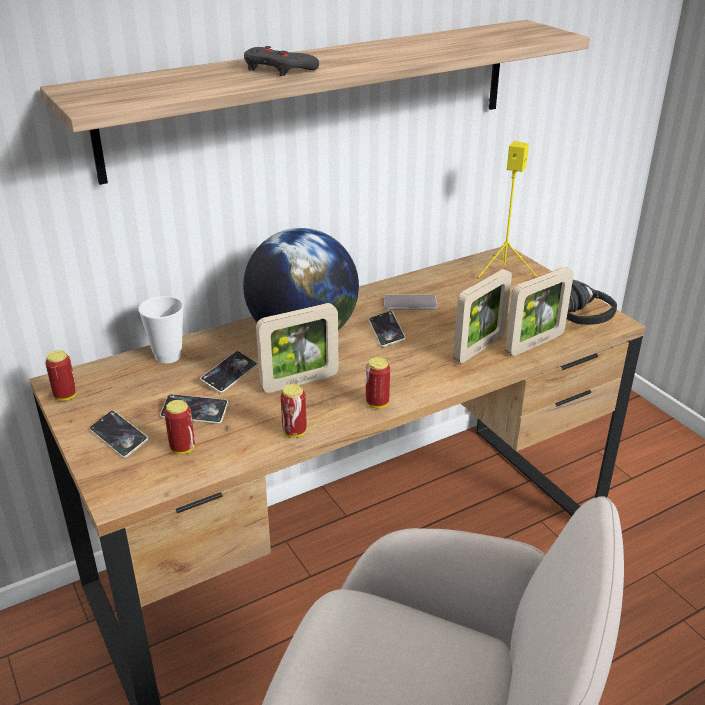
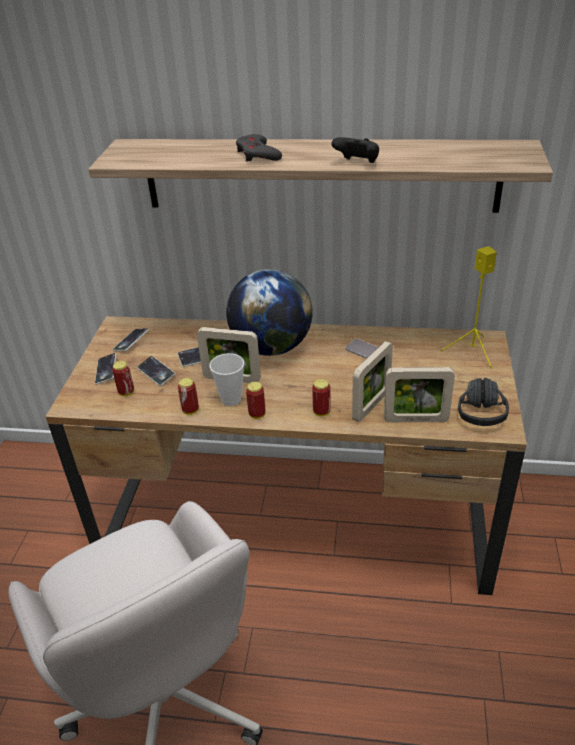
camera: 40 degrees right, 5 degrees up
(65, 396) = (109, 334): can -> can (321, 412)
(168, 356) = (183, 330): cup -> cup (231, 399)
(386, 332) = (325, 367): phone -> phone (131, 342)
(407, 58) = (357, 163): none -> black game controller
(479, 348) = (371, 405): picture frame -> picture frame turned 45 degrees counterclockwise

